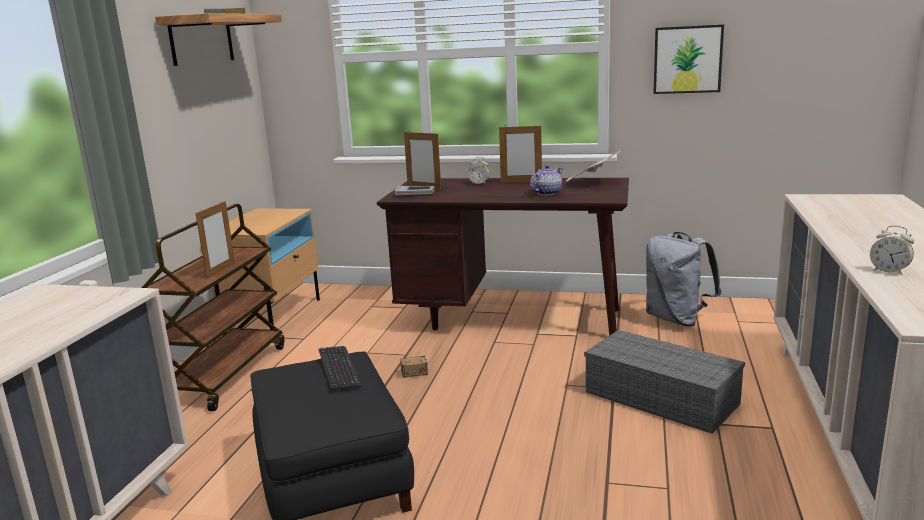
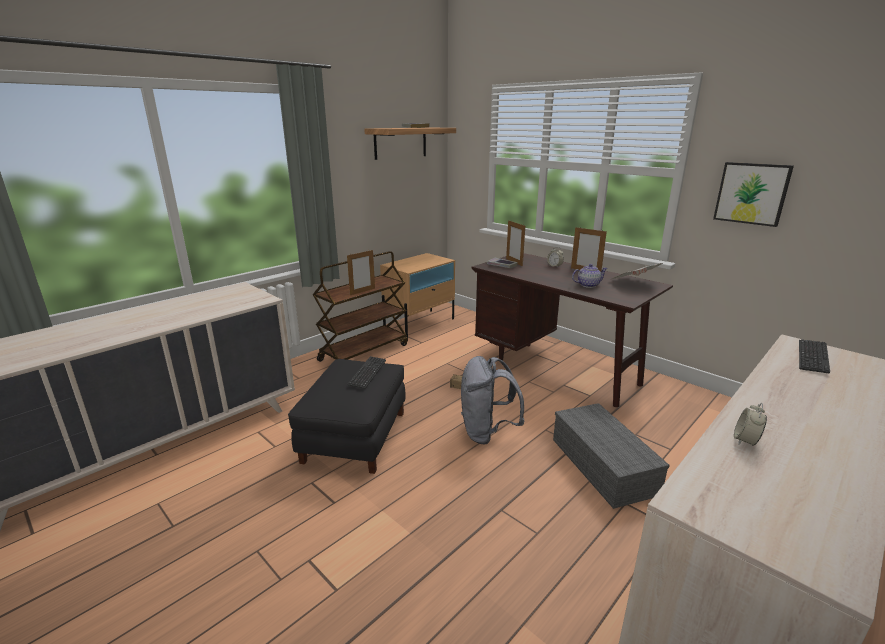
camera: 30 degrees right, 5 degrees up
(677, 319) = (683, 408): grey backpack -> grey backpack (487, 432)
(834, 204) = (812, 357): none -> keyboard
(889, 271) = (745, 441): alarm clock -> alarm clock turned 45 degrees clockwise

